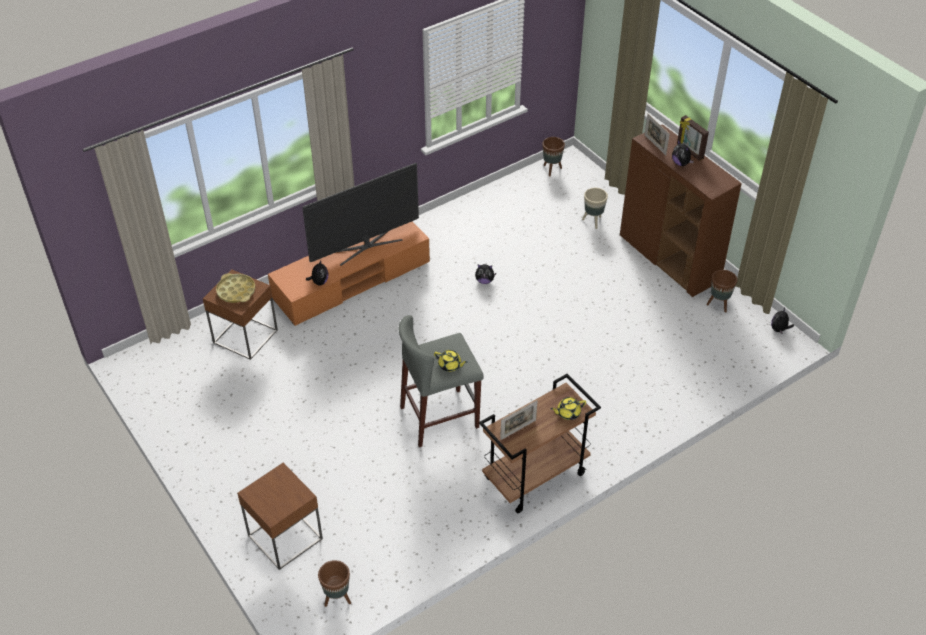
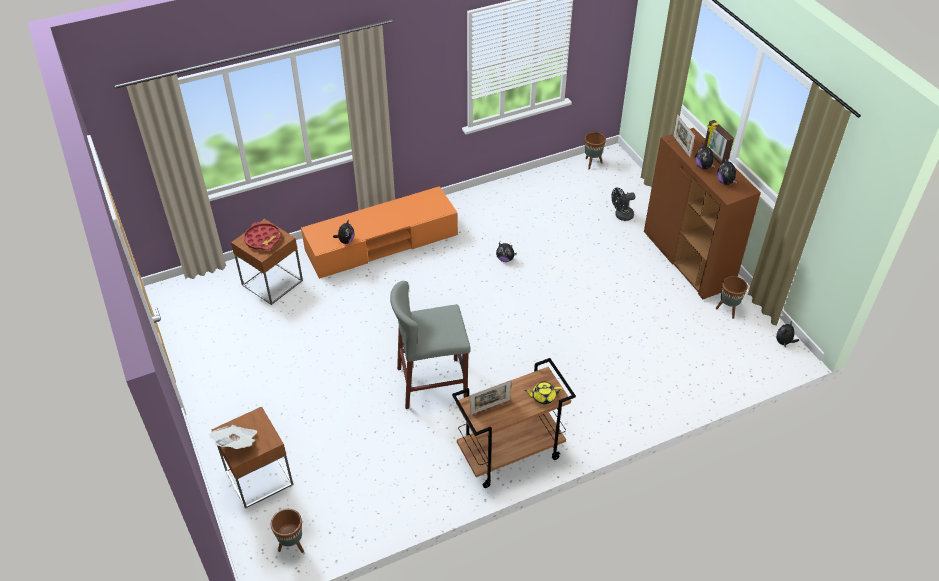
camera: 10 degrees right, 0 degrees up
(236, 291) = (263, 239): yellow tray -> red tray
(268, 502) = (237, 443): none -> newspaper
(366, 246) = (397, 212): television -> none
(450, 365) = (439, 335): yellow teapot -> none
(593, 221) = (621, 216): beige planter -> black fan
(705, 176) = (725, 182): none -> plush toy

